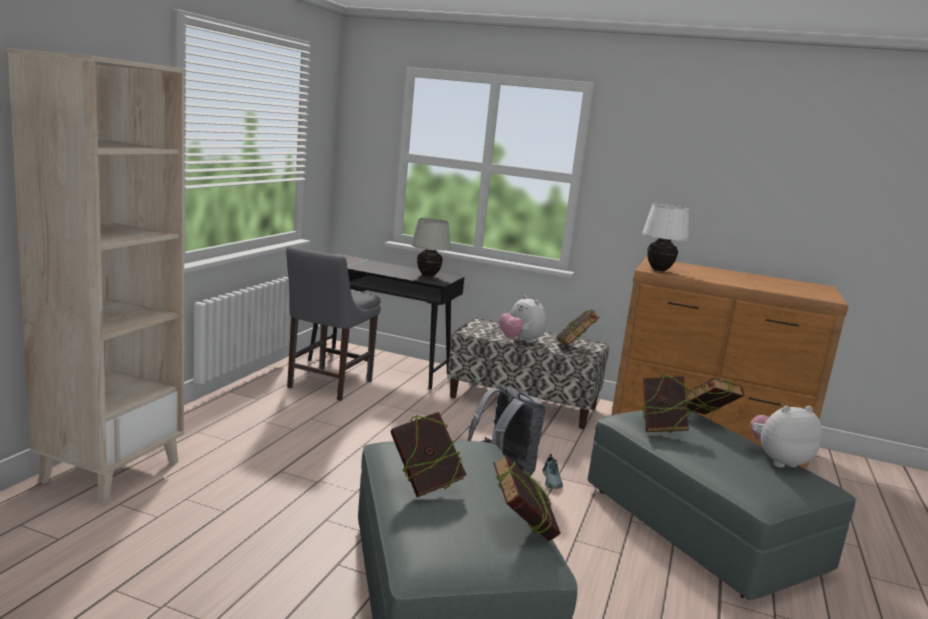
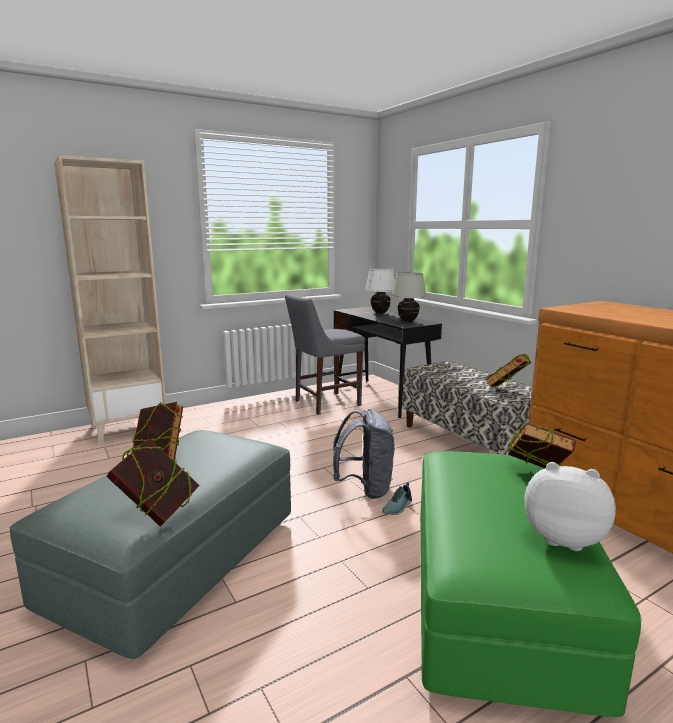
camera: 40 degrees right, 0 degrees up
(520, 341) = (457, 380): plush toy -> none
(659, 270) = (574, 309): white table lamp -> white table lamp (380, 313)
(660, 429) = (463, 471): book -> none
(700, 529) = (496, 599): grey ottoman -> green ottoman

